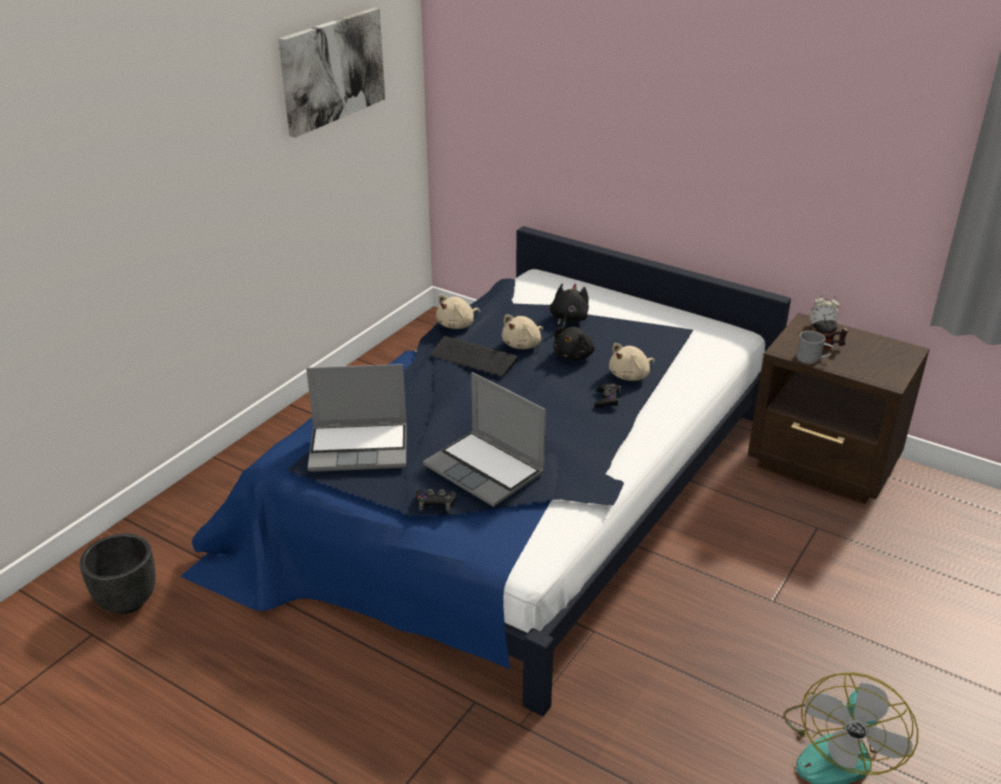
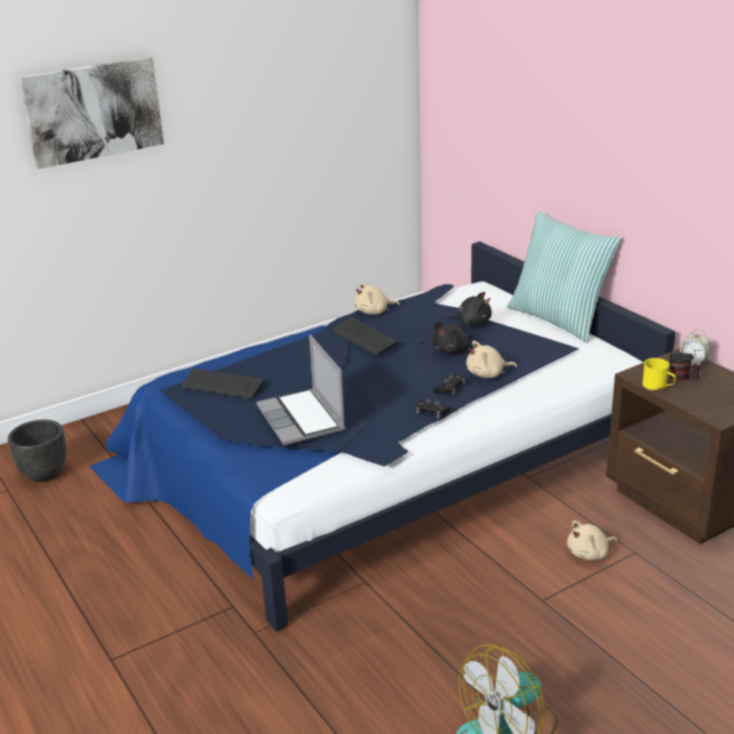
camera: 25 degrees right, 5 degrees down
(332, 70) = (314, 85): picture -> picture (93, 111)
(360, 448) = (223, 385): laptop -> keyboard
(435, 503) = (244, 434): black game controller -> black game controller (432, 411)
(523, 345) = (415, 335): beige plush toy -> beige plush toy (589, 553)
(568, 320) = (471, 323): black plush toy -> black plush toy turned 60 degrees clockwise
(645, 301) = (558, 320): none -> pillow
(812, 358) = (658, 386): grey mug -> yellow mug

